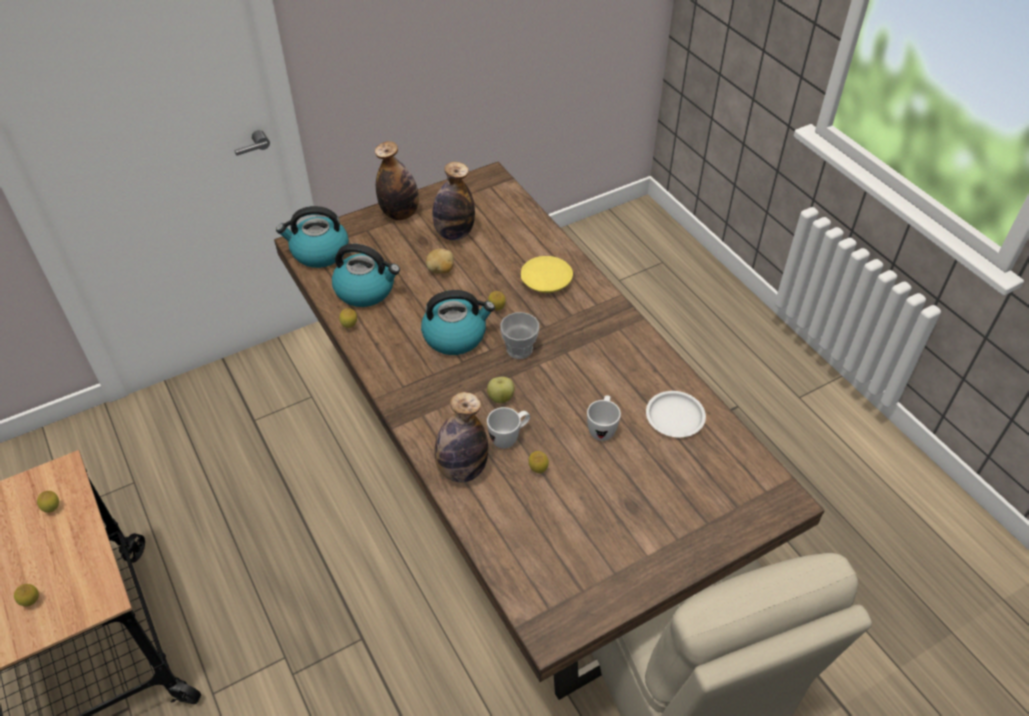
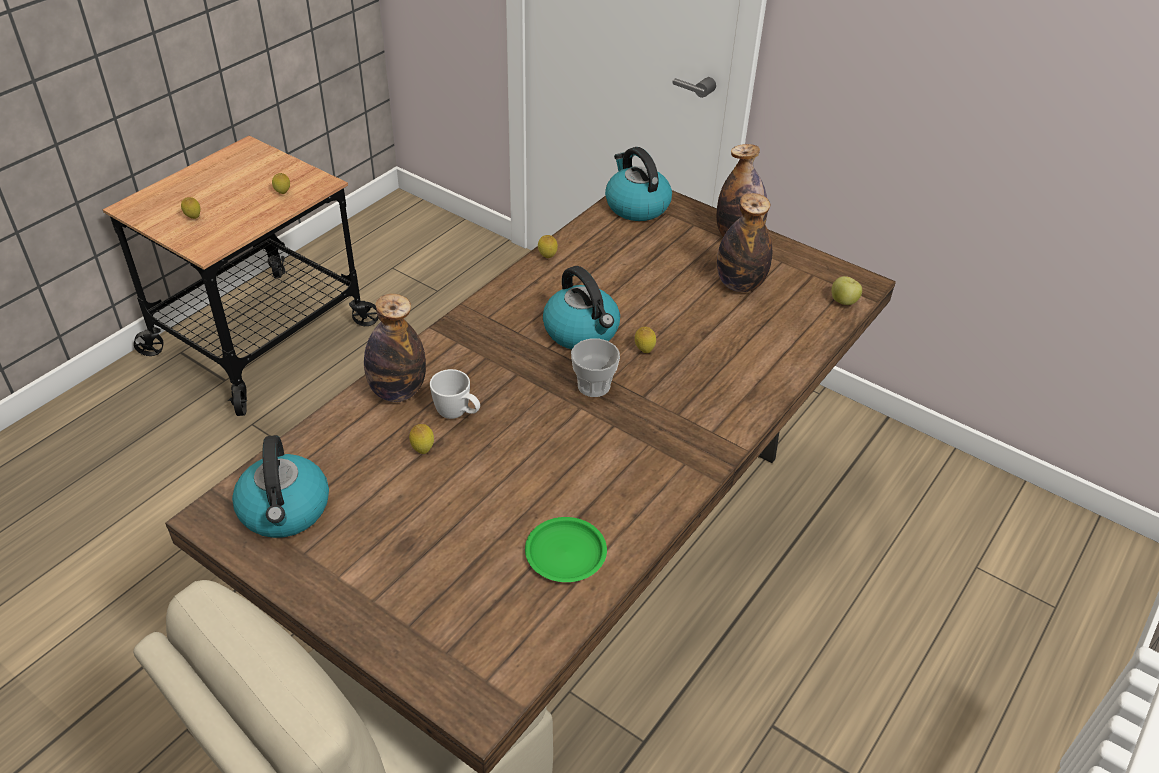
camera: 65 degrees right, 5 degrees down
(366, 290) = (606, 251): kettle -> kettle (285, 510)
(440, 270) = (673, 292): potato -> none
(500, 398) = (512, 391): apple -> apple (843, 302)
(545, 281) = (719, 377): yellow plate -> none
(602, 428) = (511, 488): white mug -> none
(674, 417) = (565, 553): white plate -> green plate

